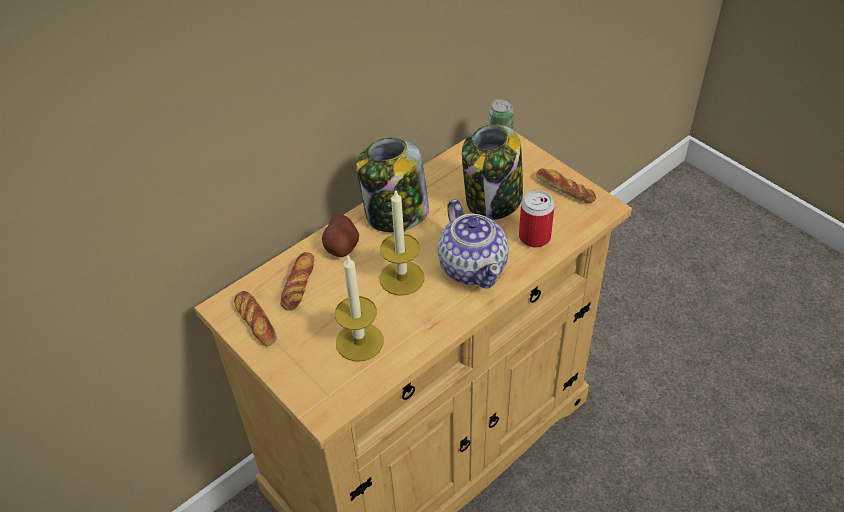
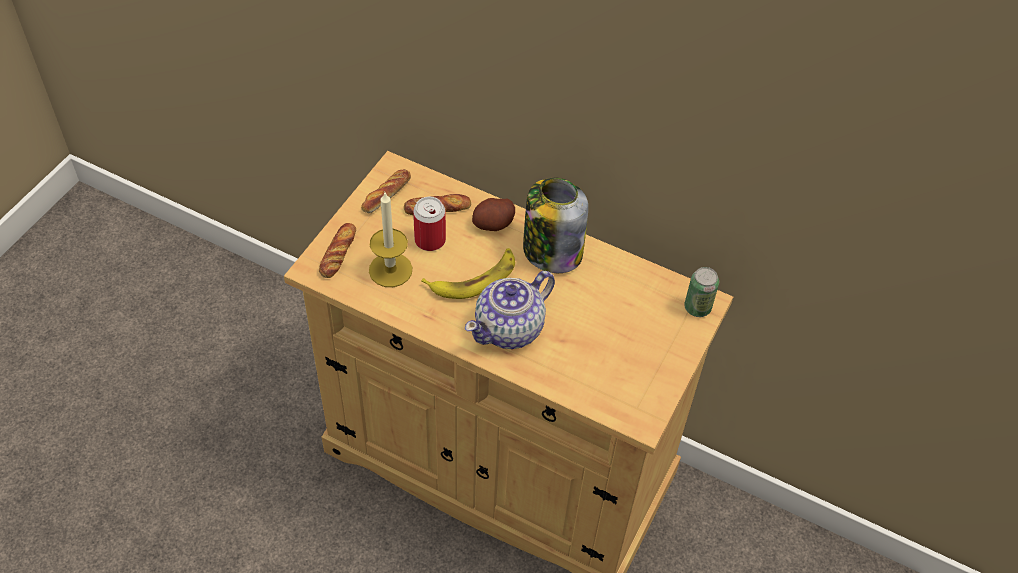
camera: 65 degrees right, 5 degrees up
(402, 278) = (474, 278): candle -> banana
(493, 200) = (607, 323): jar -> none
(534, 237) = (570, 369): can -> can (430, 240)
(565, 189) = (652, 381): bread -> bread (338, 253)

